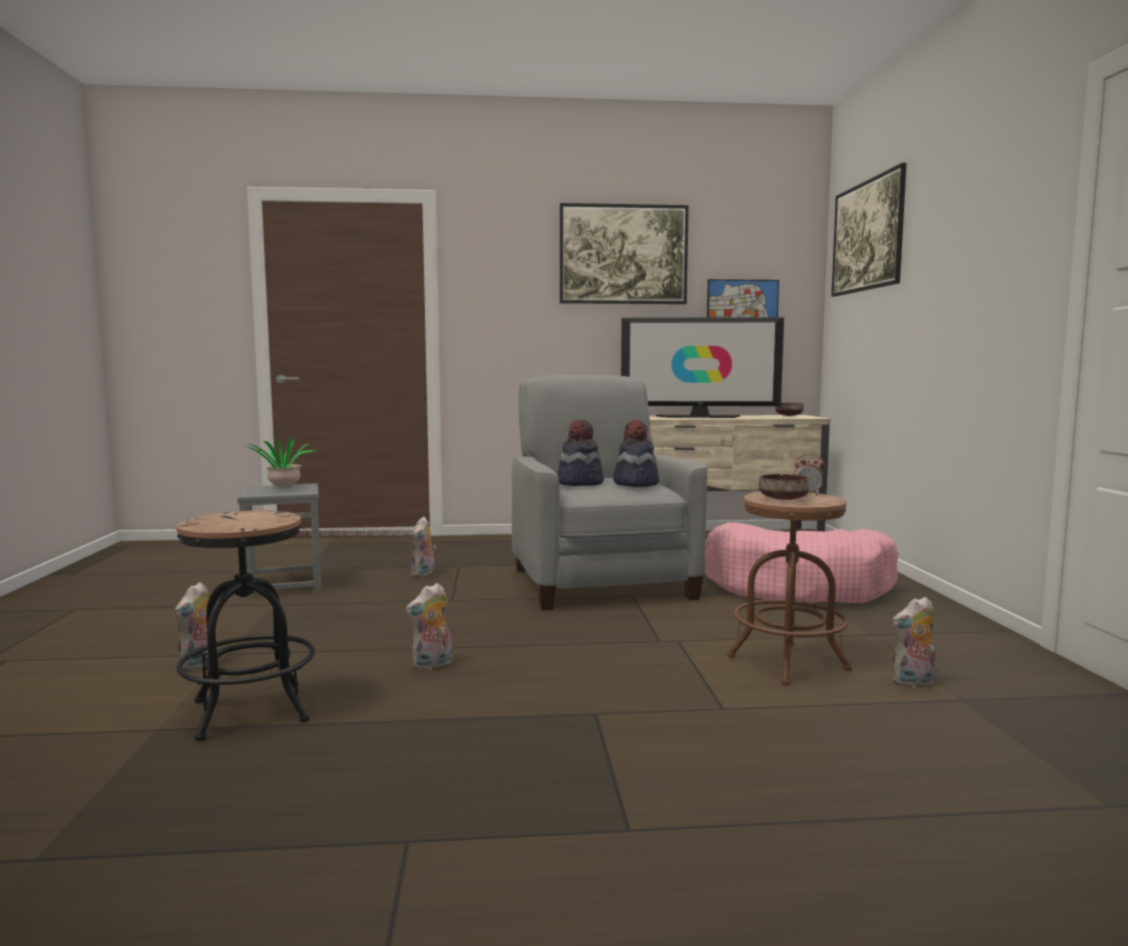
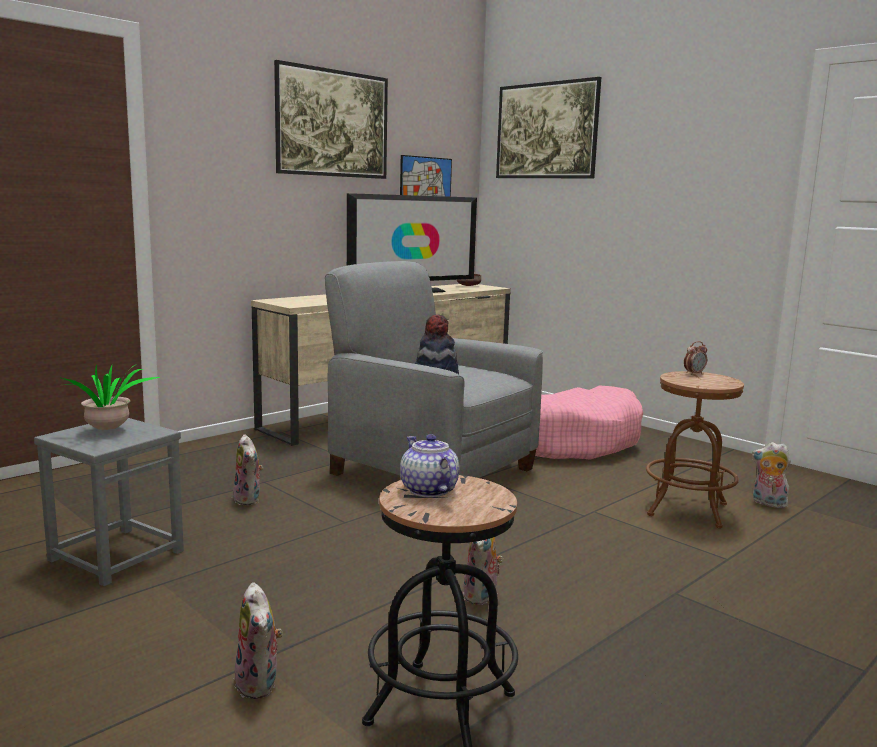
camera: 40 degrees left, 5 degrees up
(244, 516) = (428, 490): none -> teapot
(635, 484) = (480, 372): hat -> none
(782, 499) = (701, 382): brown bowl -> none
(914, 683) = (767, 503): plush toy -> plush toy turned 90 degrees clockwise

